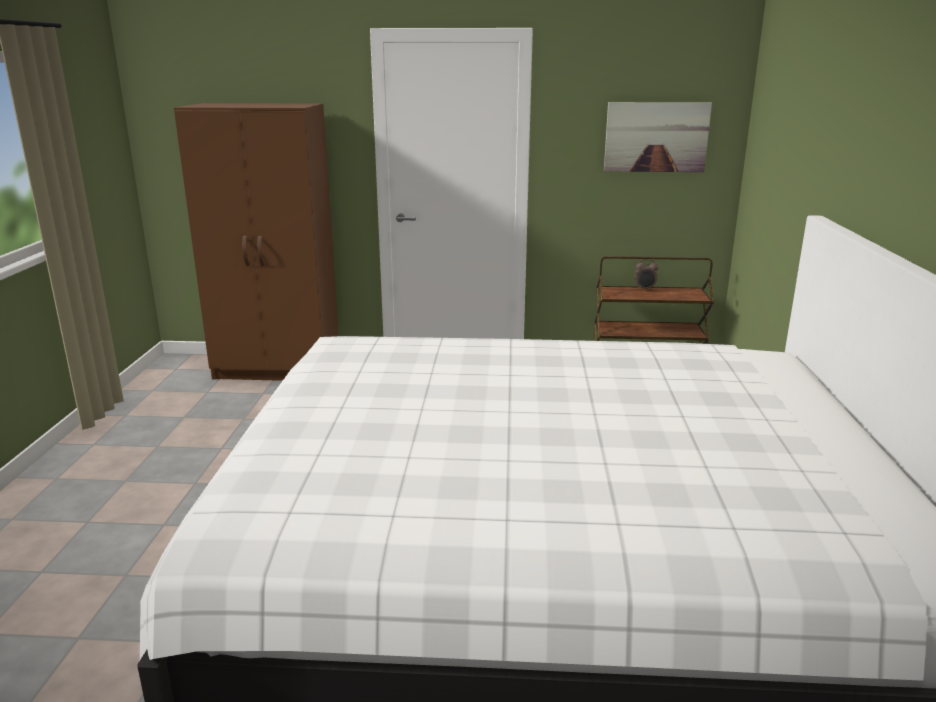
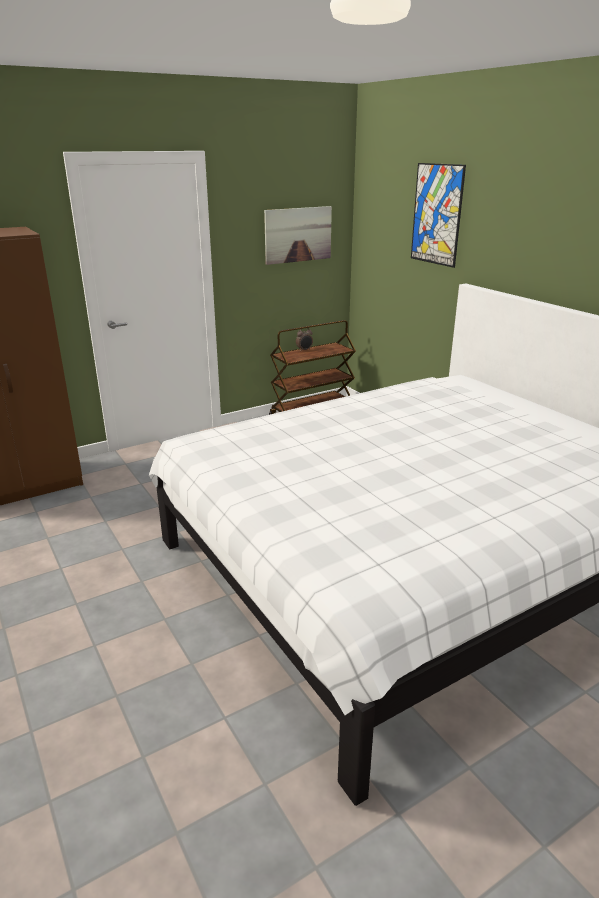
camera: 35 degrees left, 5 degrees up
(811, 113) = (437, 214): none -> picture

